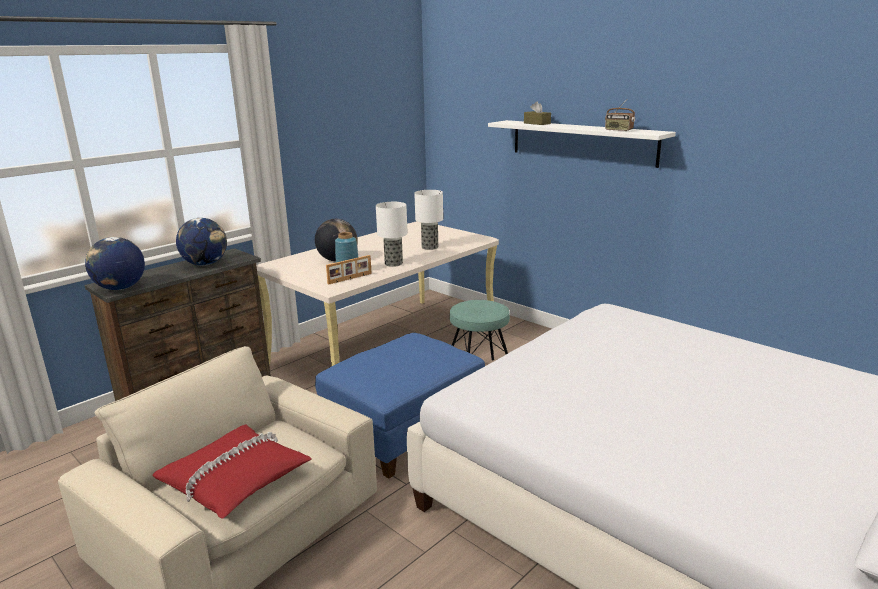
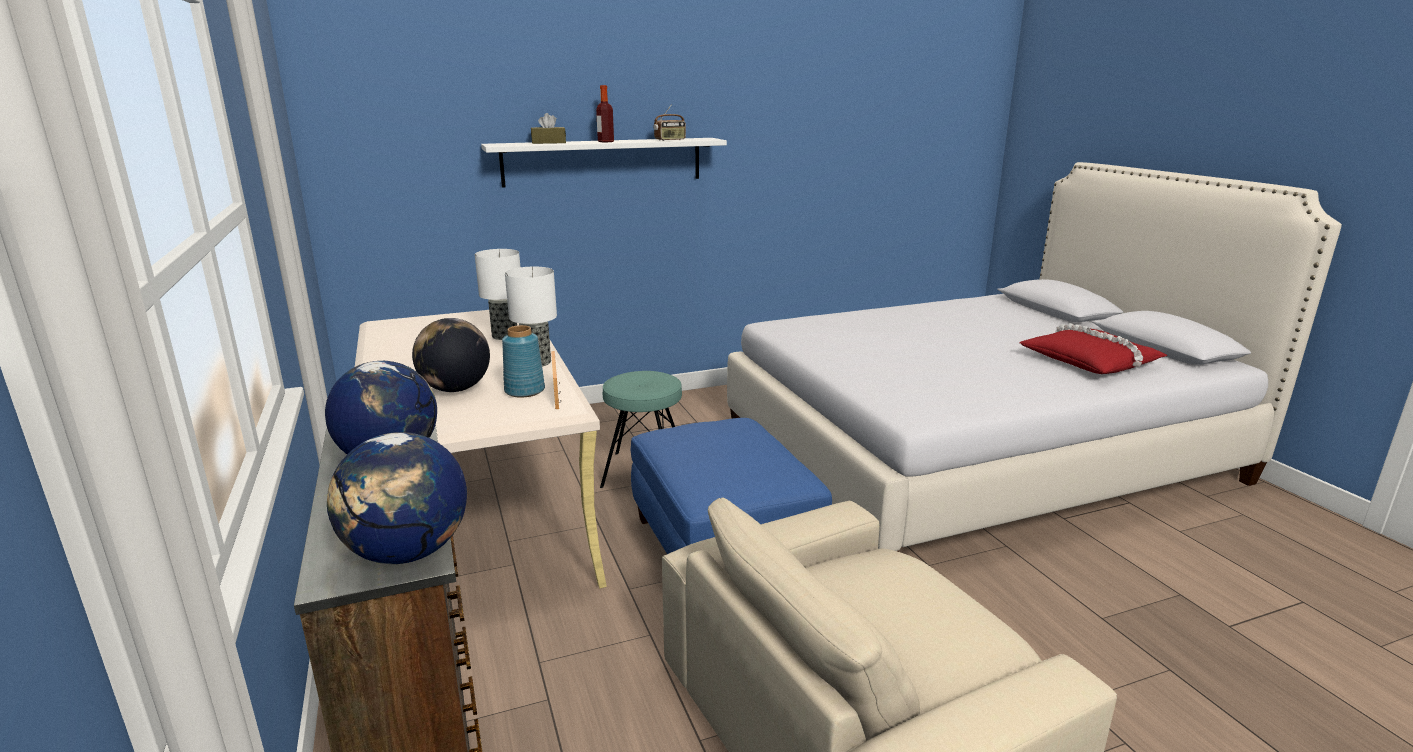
camera: 65 degrees left, 0 degrees up
(235, 479) = (931, 624): red pillow -> red pillow (1090, 361)
(570, 126) = (606, 141): none -> bottle

